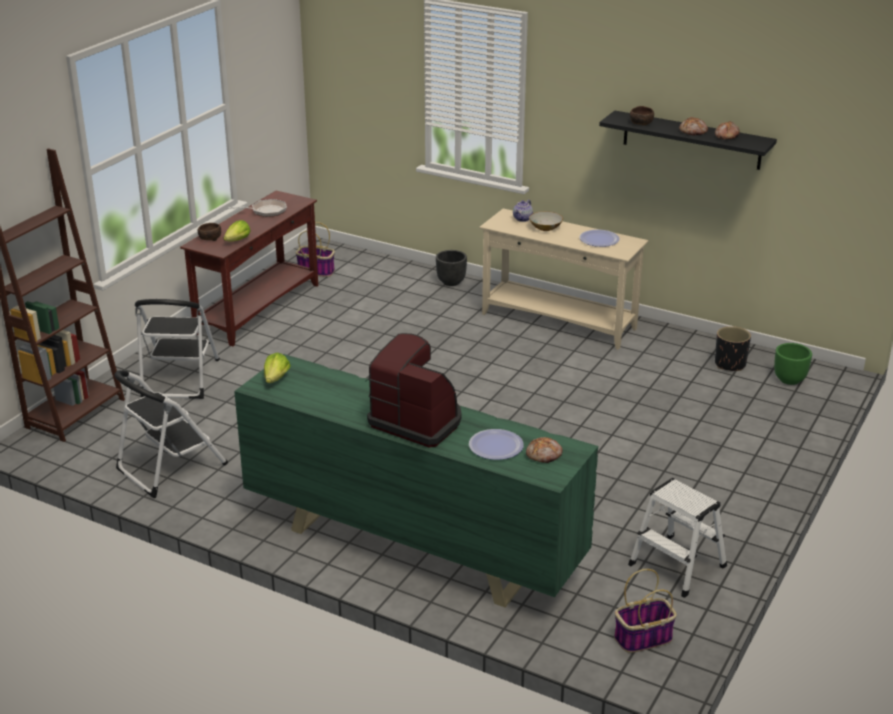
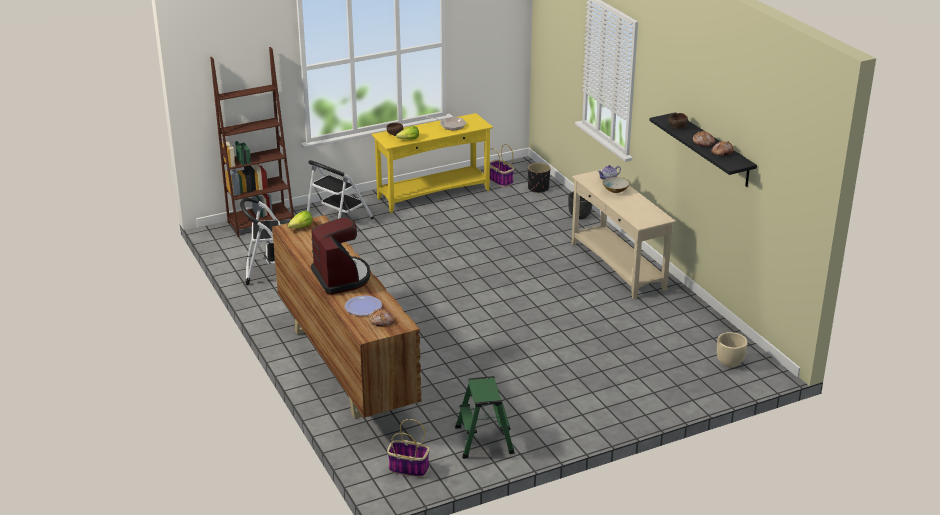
camera: 35 degrees right, 0 degrees up
(258, 309) = (433, 194): brown console table -> yellow console table
(410, 548) = (345, 366): green cabinet -> brown cabinet
(599, 239) = (640, 209): plate -> none
(678, 565) = (484, 440): white step ladder -> green step ladder
(730, 364) = (700, 337): black planter -> black planter (538, 188)
(790, 380) = (730, 363): green planter -> beige planter

